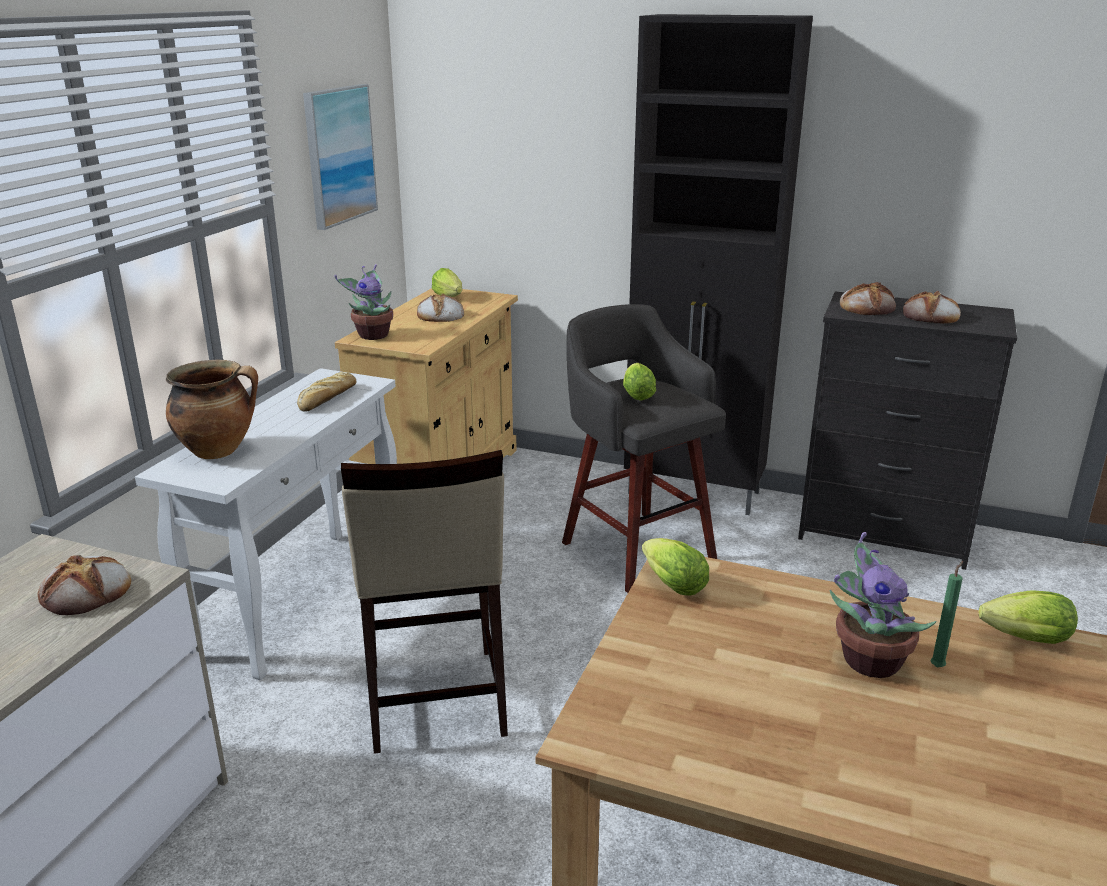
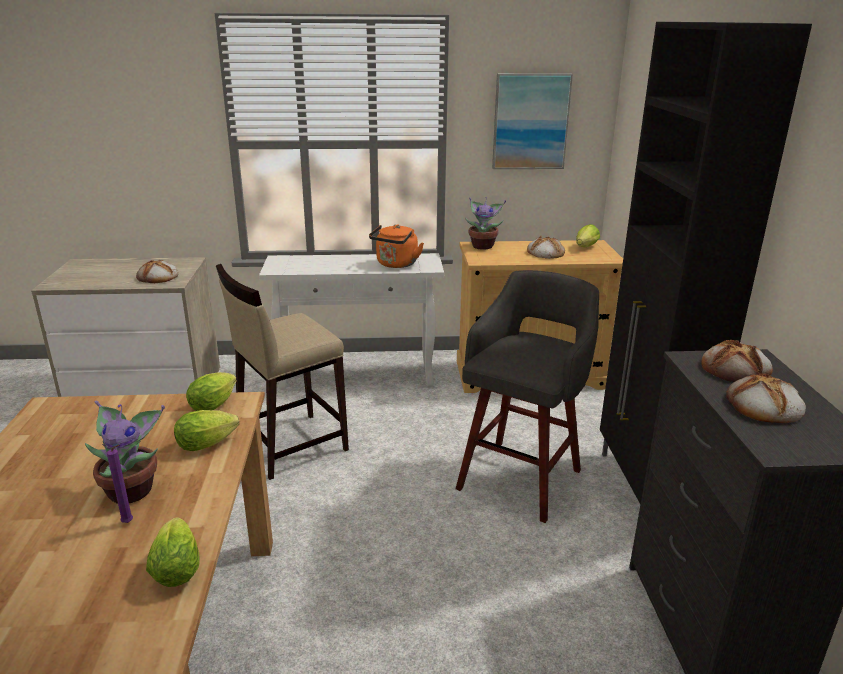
camera: 65 degrees right, 0 degrees up
(219, 450) = (308, 261): cooking pot -> none
(327, 398) = (396, 264): bread -> orange kettle
(637, 394) = (523, 347): lettuce -> lettuce (210, 443)
(938, 666) = (129, 523): green candle -> purple candle

